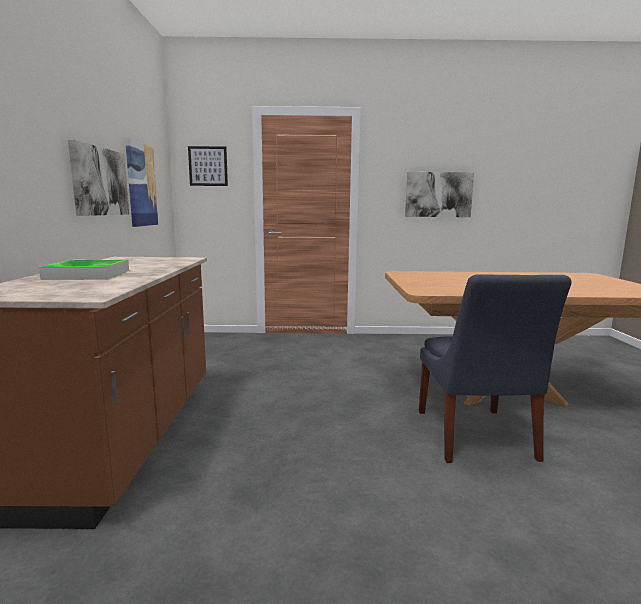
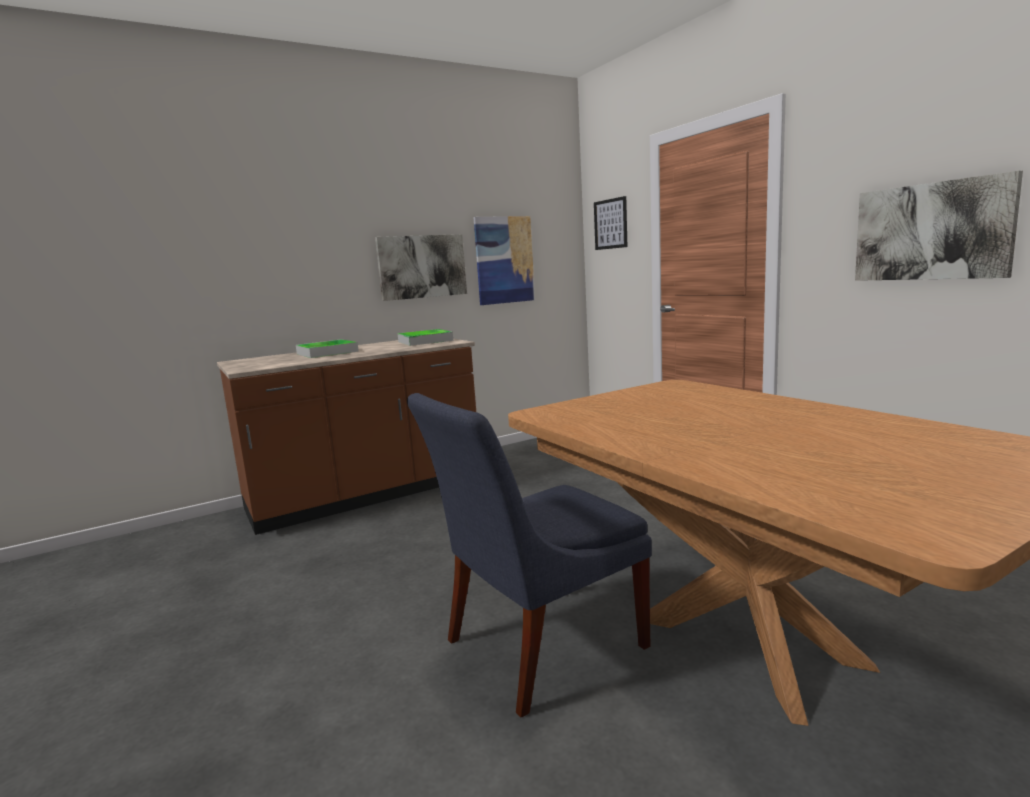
camera: 60 degrees right, 0 degrees up
(146, 259) = (425, 341): none -> tray

